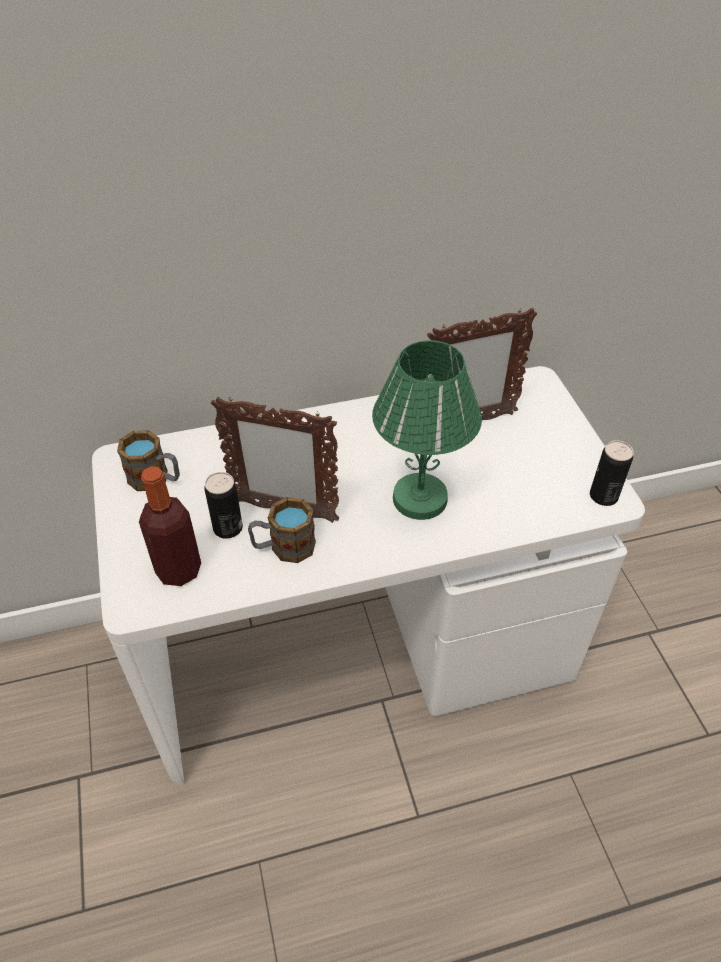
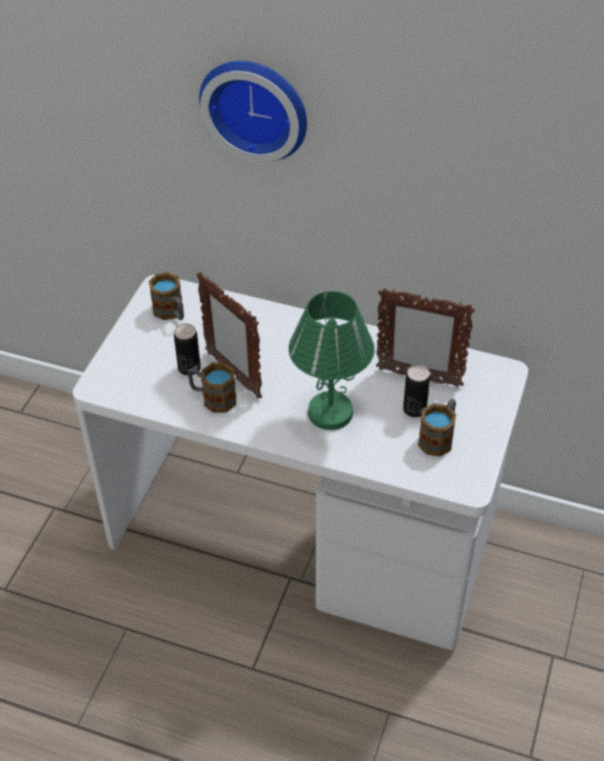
camera: 35 degrees right, 0 degrees up
(179, 570) = (139, 379): bottle -> none
(203, 155) = (256, 106): none -> wall clock
(542, 469) = (439, 437): none -> mug
(603, 496) = (465, 479): can -> can (414, 409)

